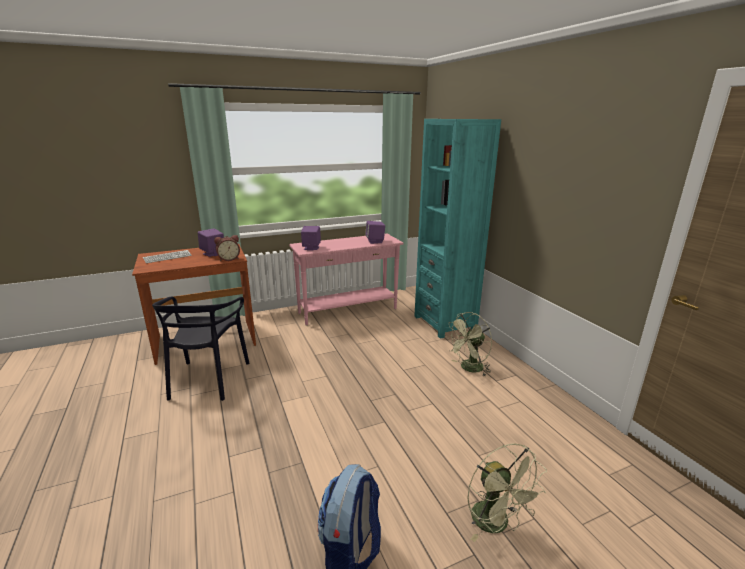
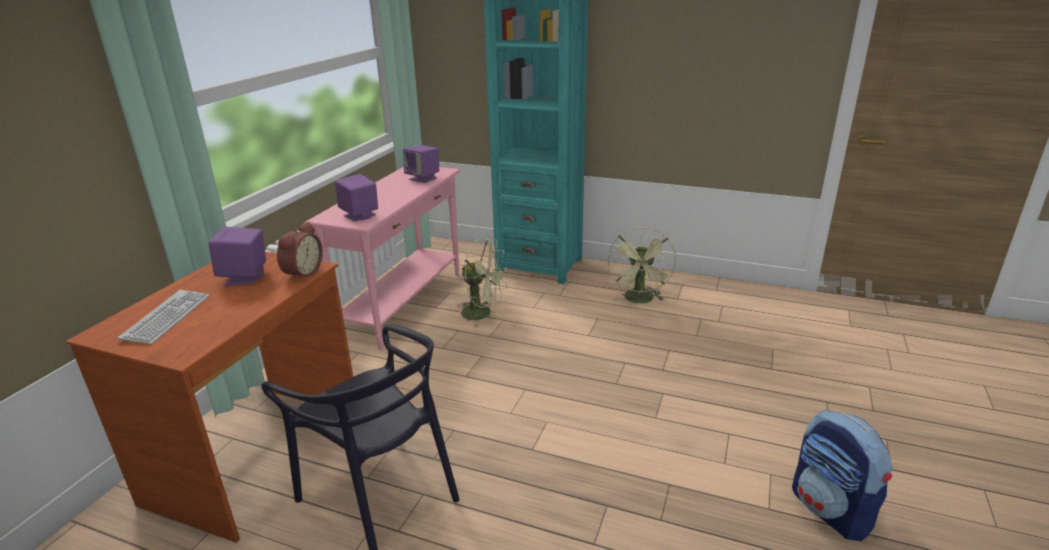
camera: 45 degrees left, 5 degrees up
(496, 524) = (861, 408): green fan -> green fan (483, 313)

